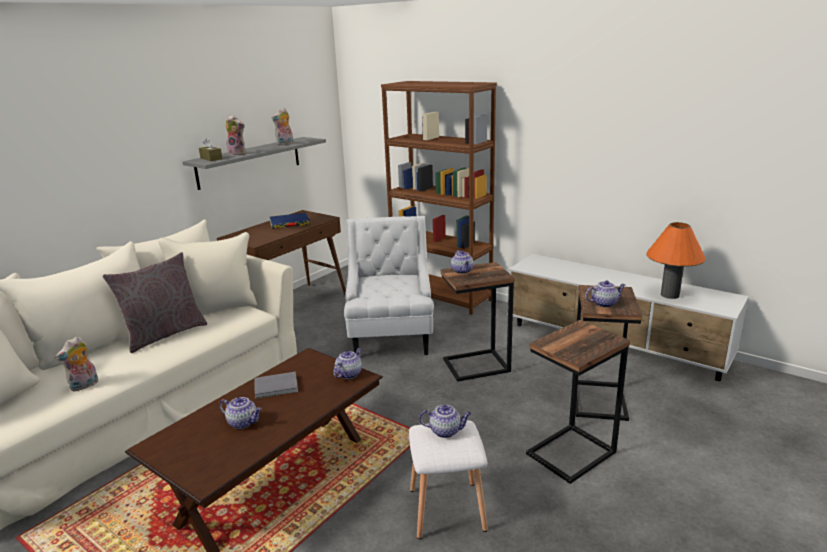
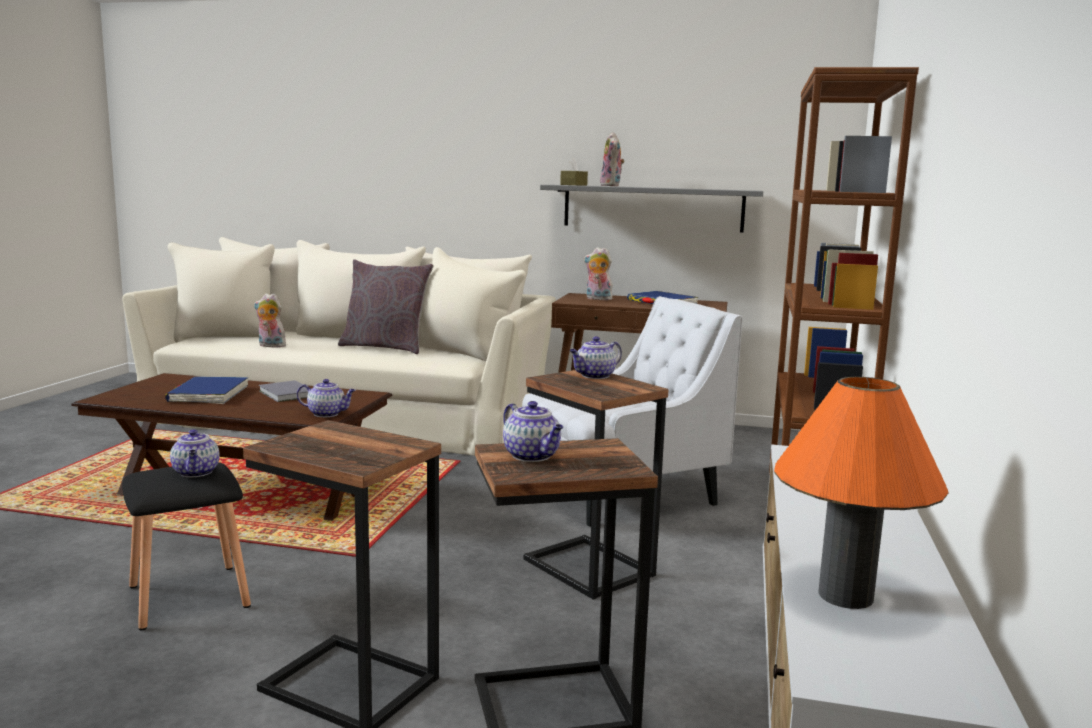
camera: 65 degrees right, 10 degrees down
(243, 423) = (208, 394): teapot -> blue book
(285, 144) = (696, 188): plush toy -> plush toy (597, 299)
(448, 508) = (190, 597): white stool -> black stool

